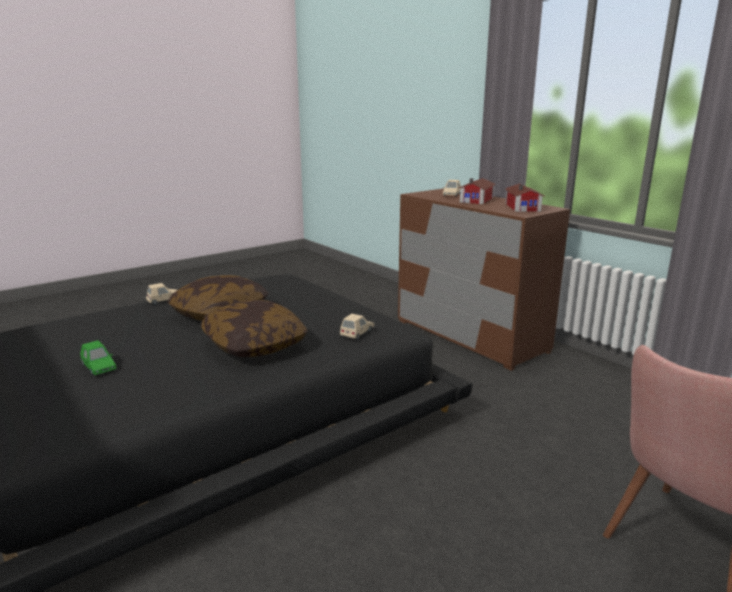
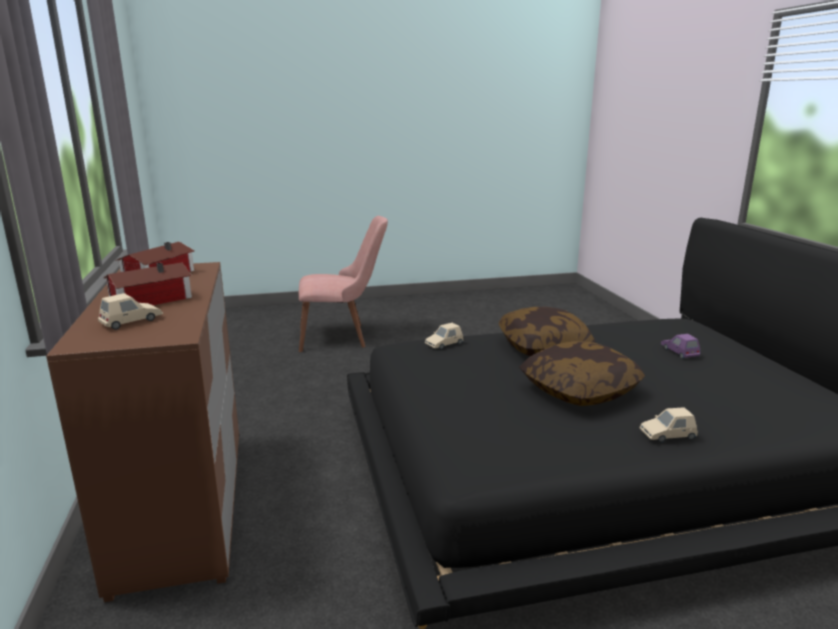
camera: 155 degrees left, 0 degrees up
(99, 367) = (679, 352): green toy car -> purple toy car

